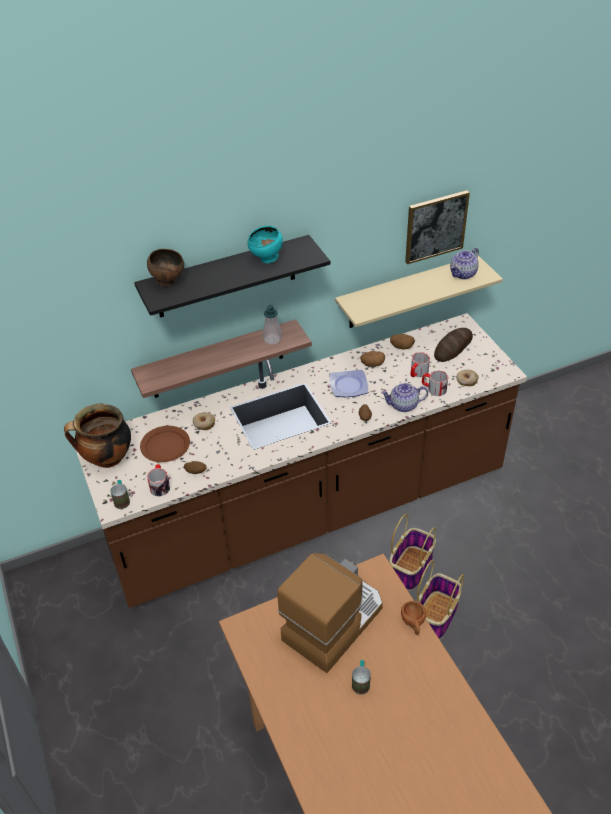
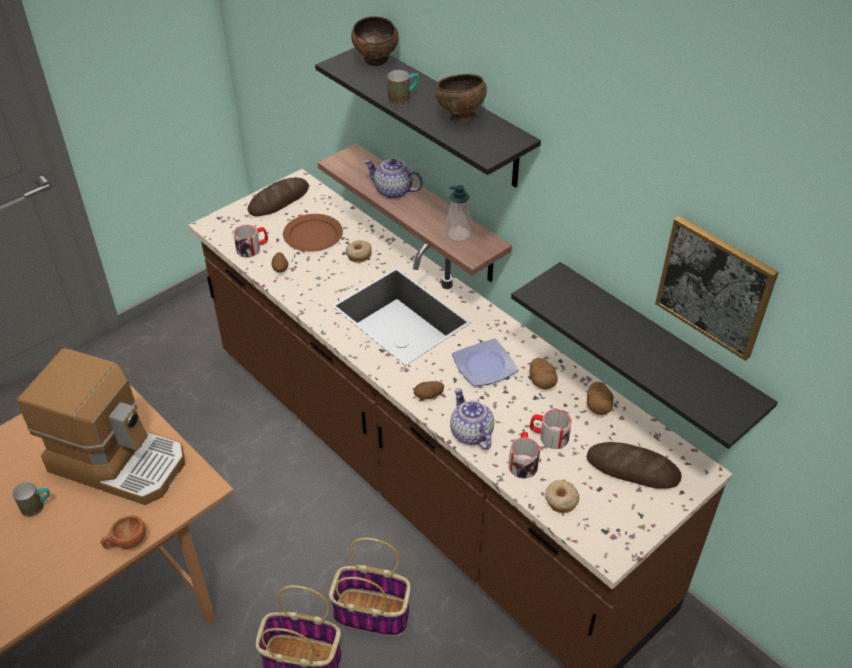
camera: 70 degrees right, 0 degrees up
(107, 459) = (279, 200): cooking pot -> bread
(122, 500) = (224, 228): mug -> mug (403, 99)
(266, 259) = (459, 119): turquoise bowl -> brown bowl
(407, 293) = (655, 351): beige shelf -> black shelf
(463, 274) = (707, 390): teapot -> teapot (393, 191)

